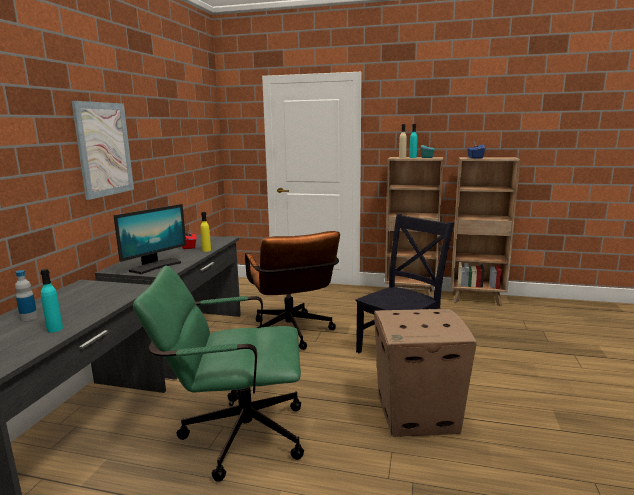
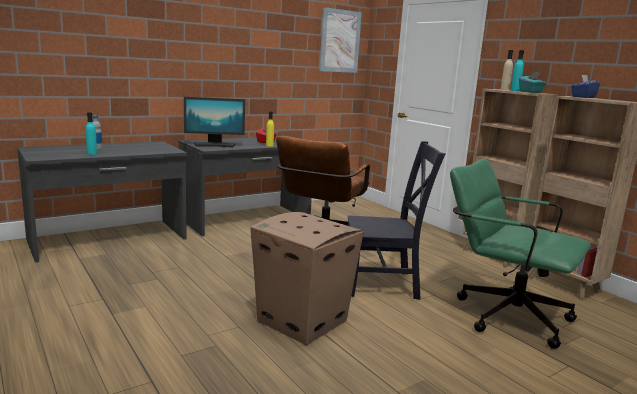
camera: 40 degrees right, 0 degrees up
(104, 149) = (208, 49): picture -> picture (340, 41)
(233, 434) = (175, 273): green office chair -> green office chair (503, 313)

